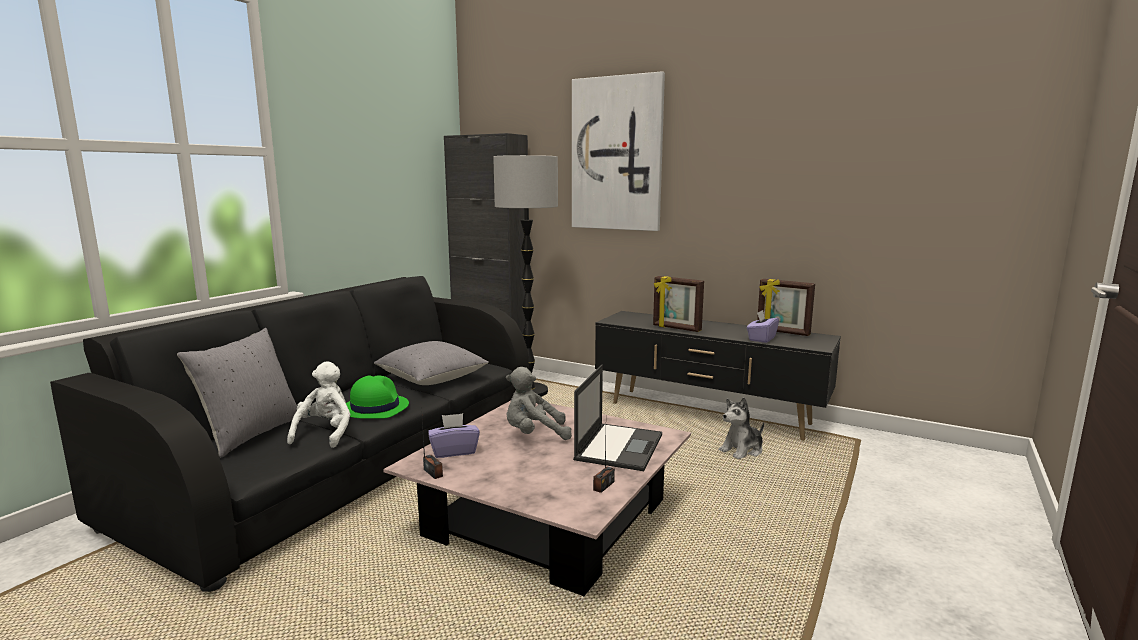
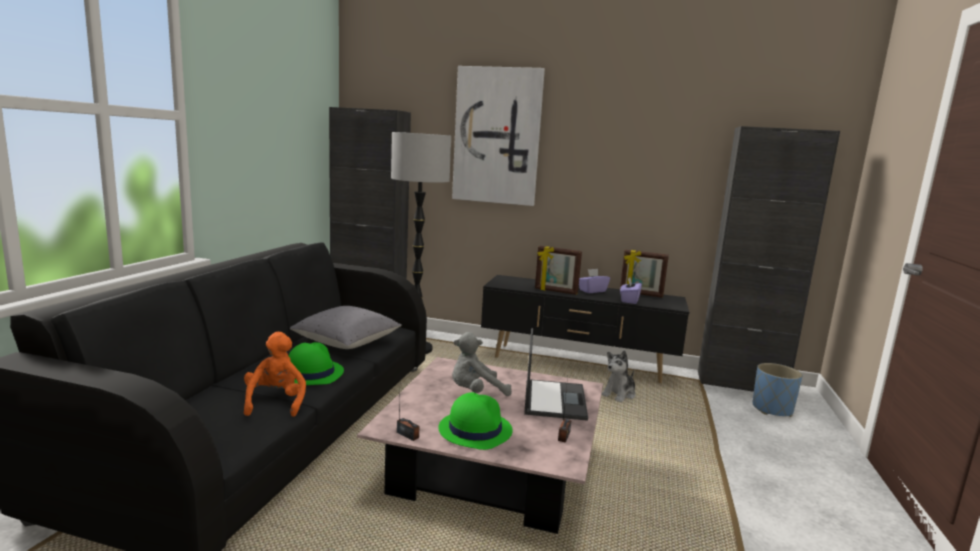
camera: 15 degrees left, 0 degrees up
(250, 434) = (195, 407): grey pillow -> none
(325, 433) = (276, 402): white plush toy -> orange plush toy
(454, 451) = (413, 412): purple tissue box -> purple tissue box (592, 291)
(507, 472) = (475, 429): none -> green hat
(914, 446) = (740, 384): none -> black cabinet
(944, 479) = (772, 409): none -> blue planter

